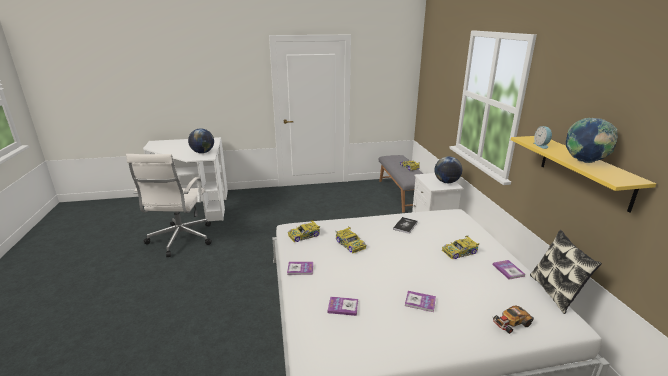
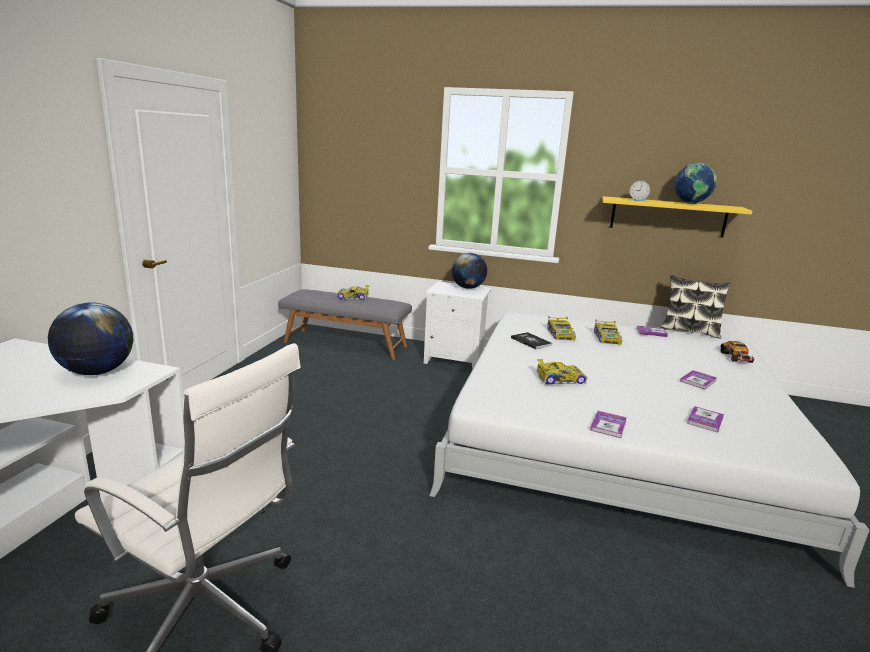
camera: 65 degrees left, 5 degrees down
(304, 235) = (511, 400): toy car -> toy car (560, 334)

